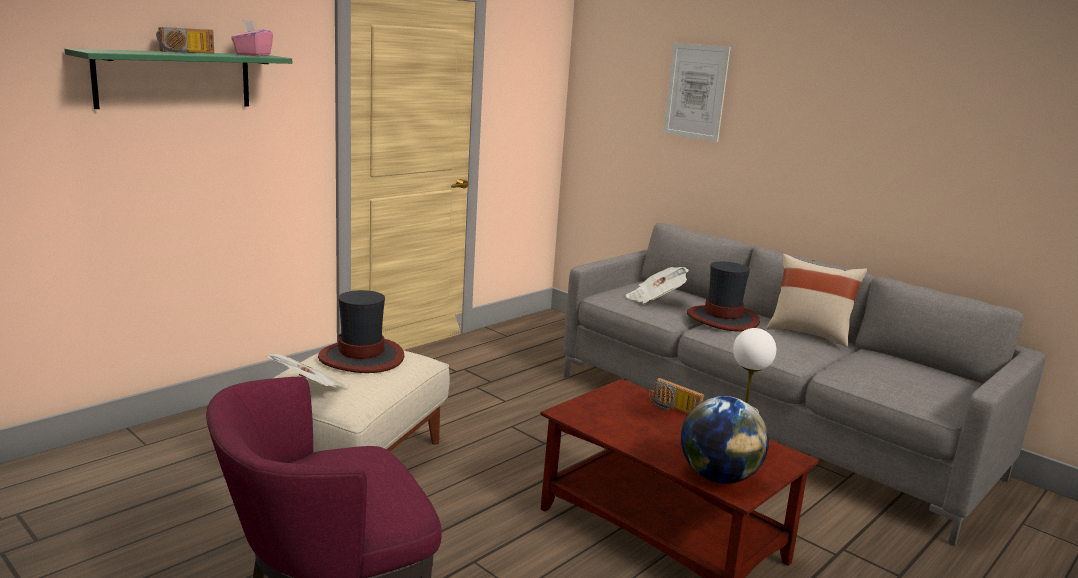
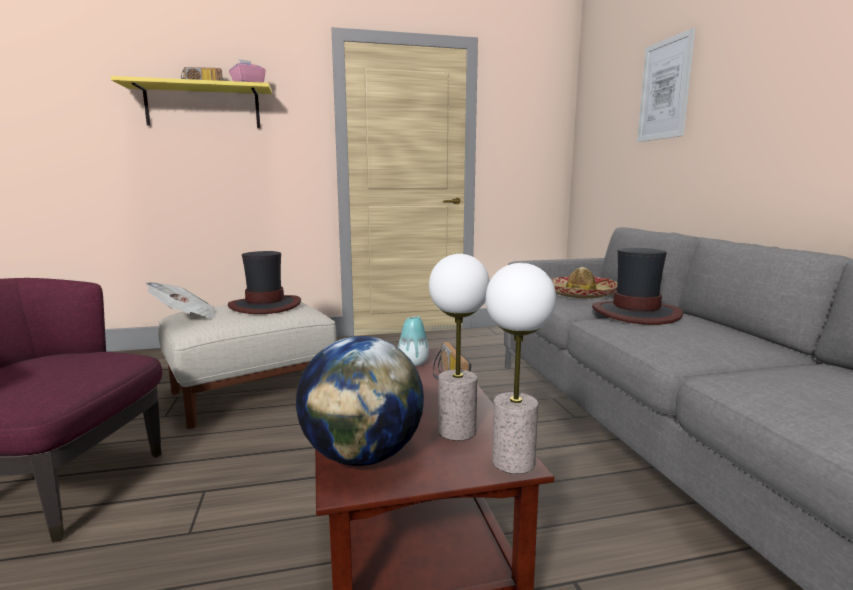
camera: 35 degrees right, 5 degrees down
(174, 79) = (203, 107): green shelf -> yellow shelf
(625, 400) = (413, 363): none -> vase
(655, 299) = (581, 294): newspaper -> hat
(791, 457) = (512, 461): none -> table lamp
(809, 334) = (742, 337): beige pillow -> none

